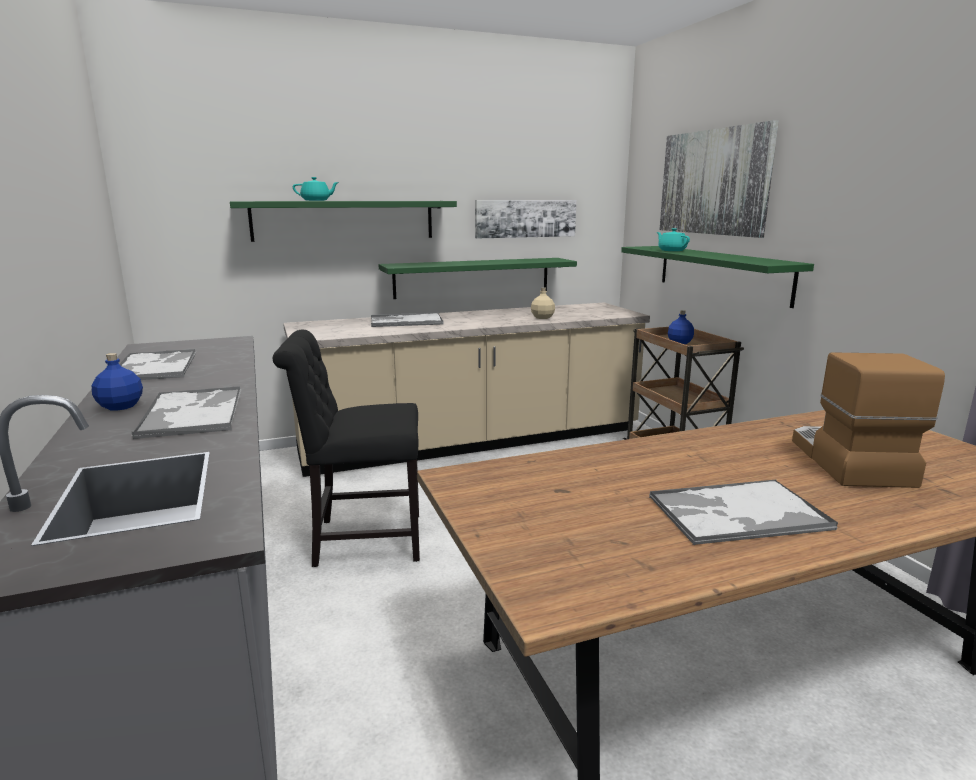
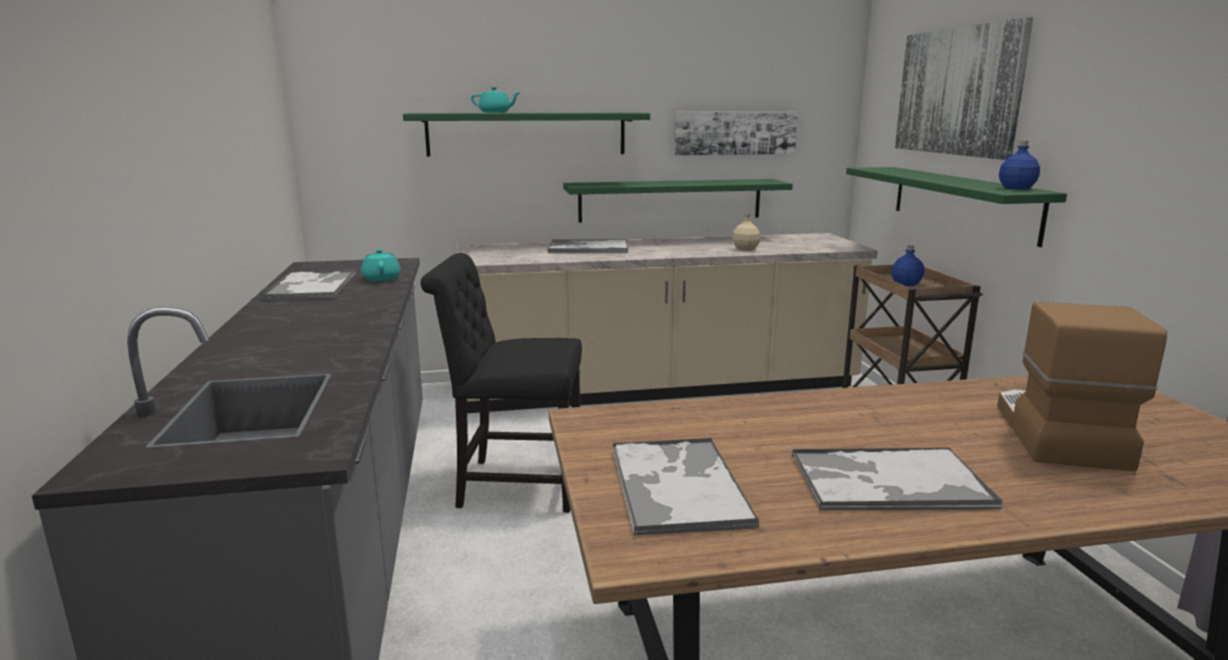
camera: 10 degrees right, 0 degrees up
(121, 406) = (266, 324): blue bottle -> blue bottle (1017, 188)
(193, 413) = (330, 334): tray -> tray (677, 485)
(671, 250) = (902, 173): turquoise teapot -> turquoise teapot (382, 278)

